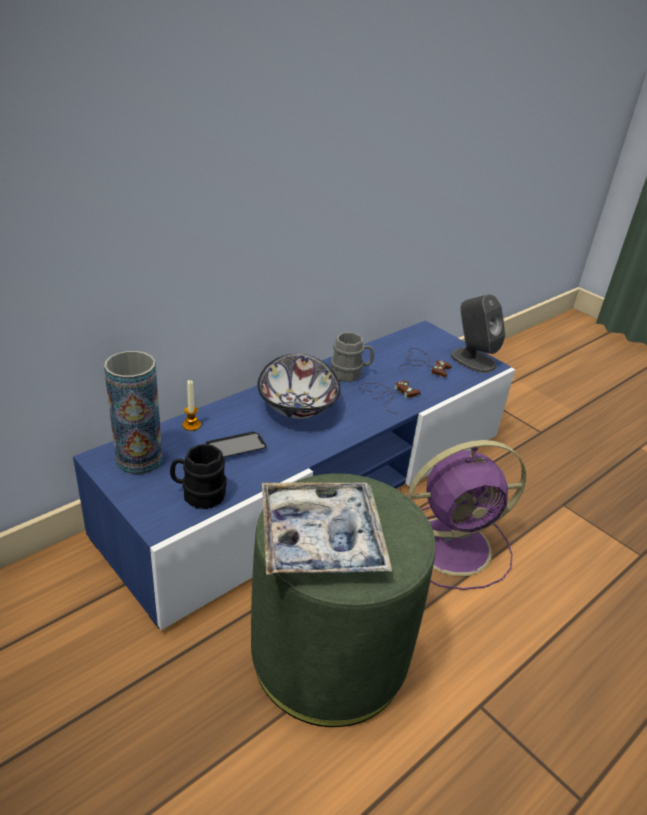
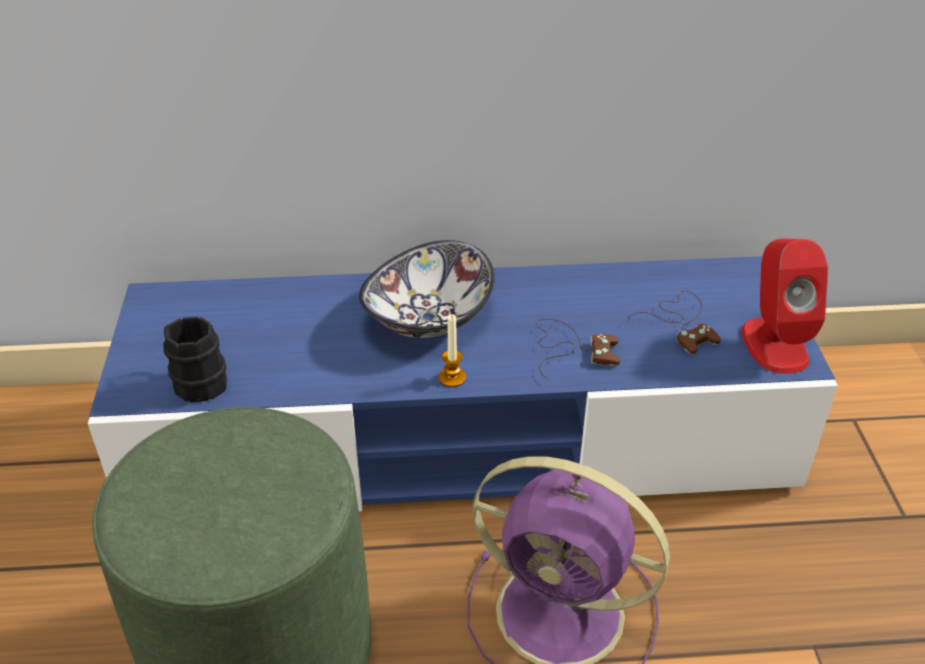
camera: 40 degrees right, 5 degrees up
(139, 459) = (184, 313): vase -> none
(191, 425) = (279, 294): candle -> candle (452, 377)
(235, 447) = (297, 340): phone -> none
(321, 538) = (182, 487): tray -> none
(350, 374) = (551, 299): grey mug -> none
(472, 360) = (774, 344): grey speaker -> red speaker

